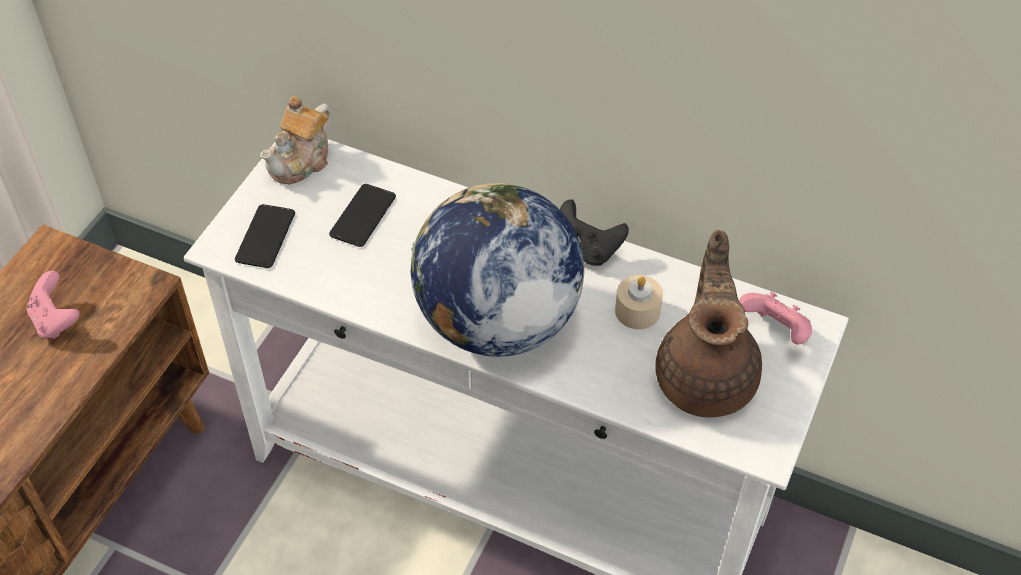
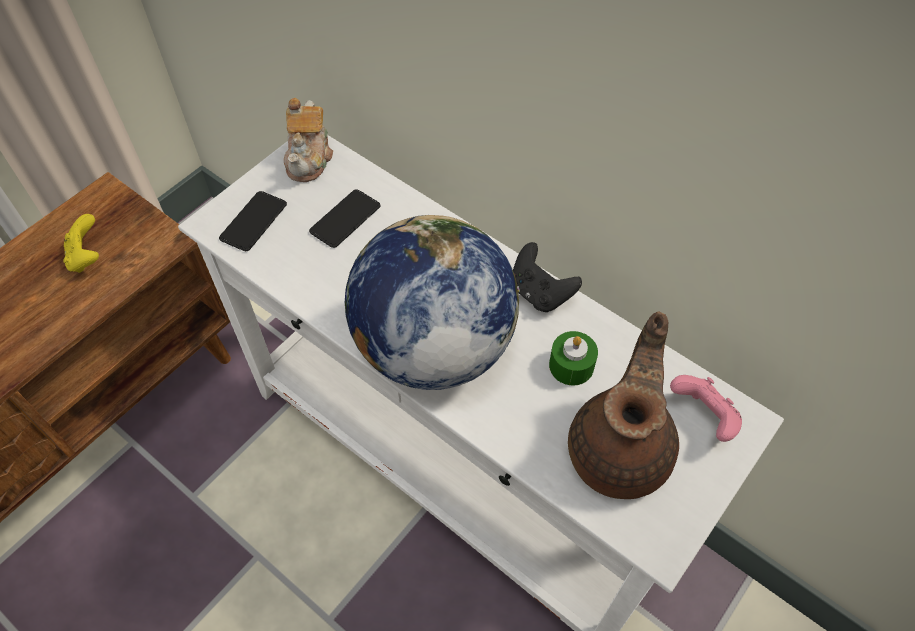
camera: 15 degrees right, 5 degrees up
(56, 321) = (87, 257): pink game controller -> yellow game controller
(302, 161) = (310, 158): teapot -> teapot turned 45 degrees counterclockwise
(637, 311) = (571, 365): beige candle -> green candle

